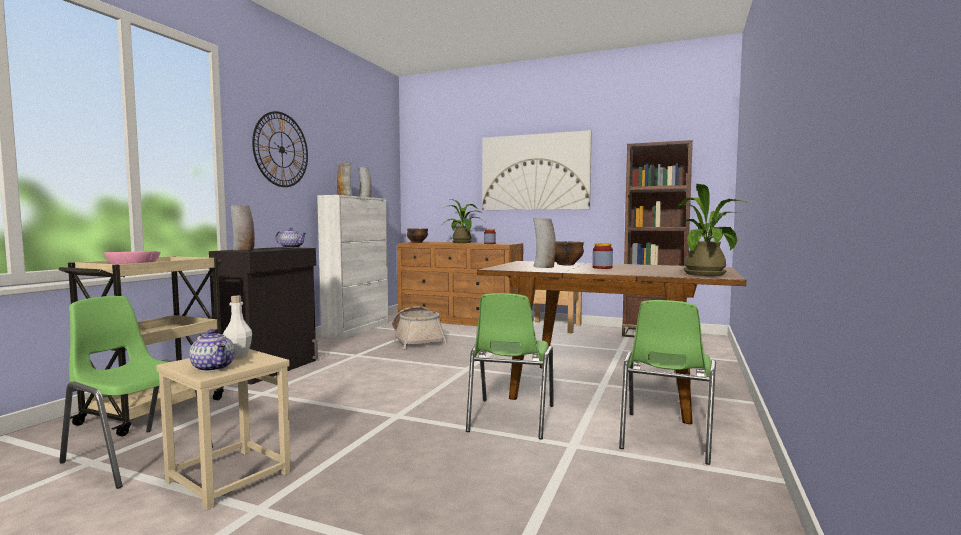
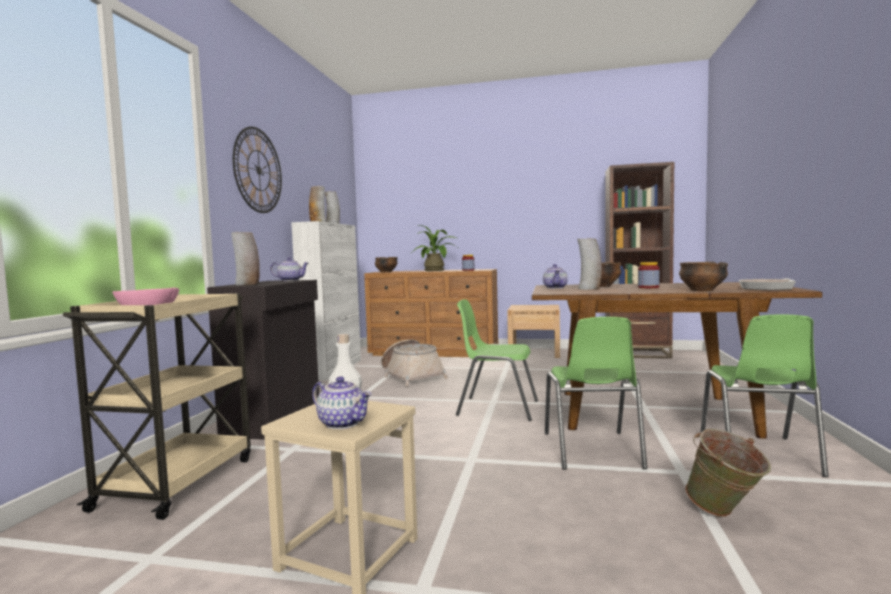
camera: 10 degrees left, 0 degrees up
(137, 455) = (204, 541): green chair -> green chair (496, 408)
(521, 264) = (555, 288): none -> teapot
(535, 172) = (506, 196): picture -> none
(571, 485) = (725, 514): none -> green bucket
(637, 273) = (702, 290): none -> bowl
(708, 274) = (768, 288): potted plant -> frying pan

